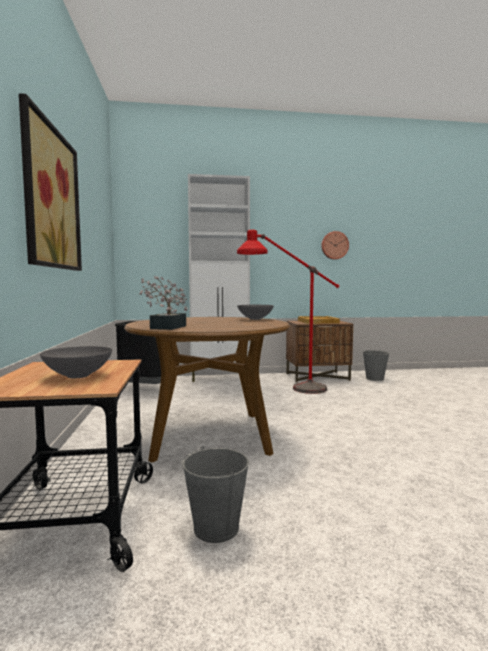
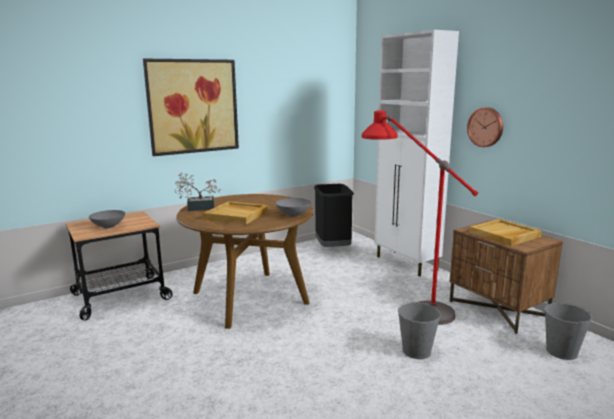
camera: 65 degrees right, 10 degrees up
(216, 527) = (122, 332): grey bucket -> grey bucket (417, 351)
(226, 324) = (237, 215): none -> beige tray
(334, 245) = (577, 119): wall clock -> wall clock (486, 127)

